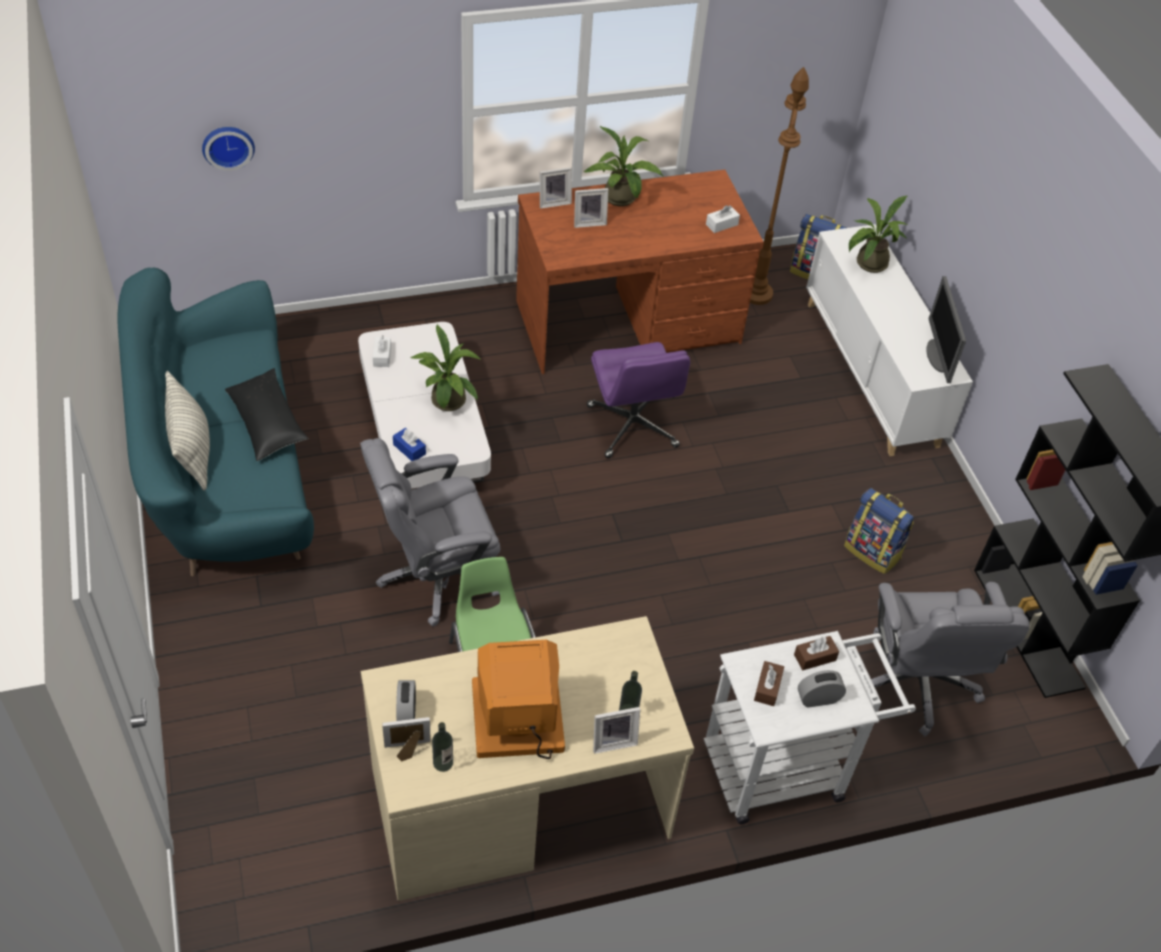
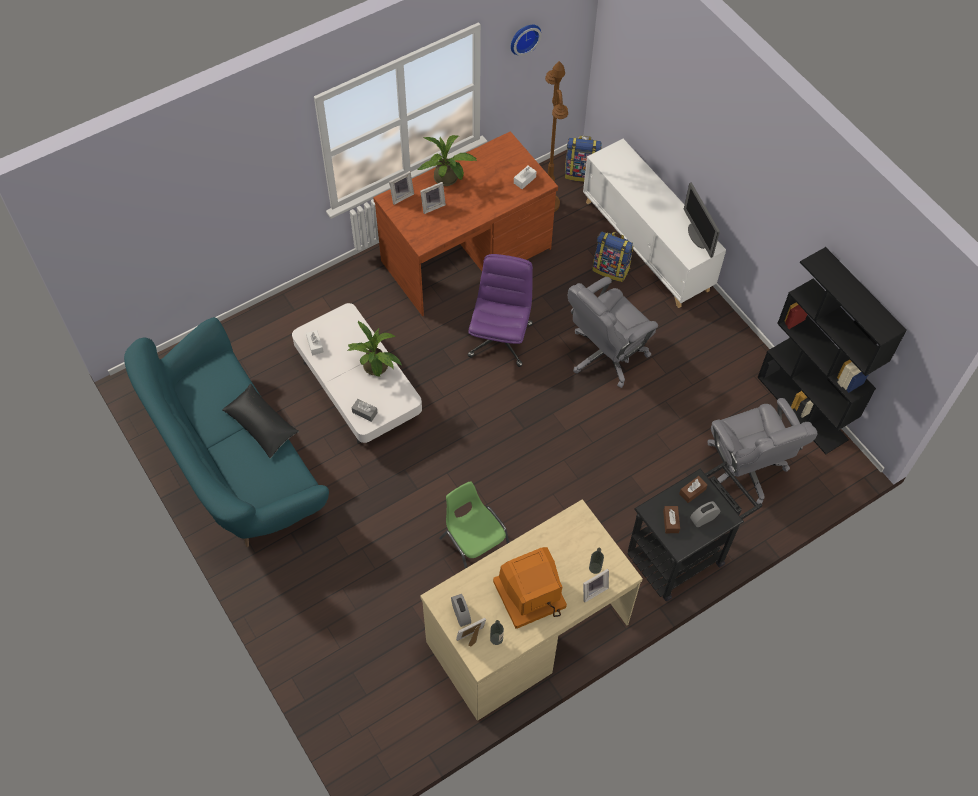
camera: 15 degrees left, 10 degrees up
(192, 449) = (219, 462): pillow -> none
(228, 145) = (166, 234): wall clock -> wall clock (524, 37)
(409, 449) = (364, 412): blue tissue box -> grey tissue box
(436, 575) = (411, 493): grey office chair -> grey office chair (606, 355)
(633, 427) = (500, 339): purple office chair -> purple office chair turned 135 degrees counterclockwise
(786, 766) = (682, 553): white cart -> black cart
(867, 264) = (628, 174): potted plant -> none
(873, 552) = (689, 384): backpack -> backpack (611, 269)

